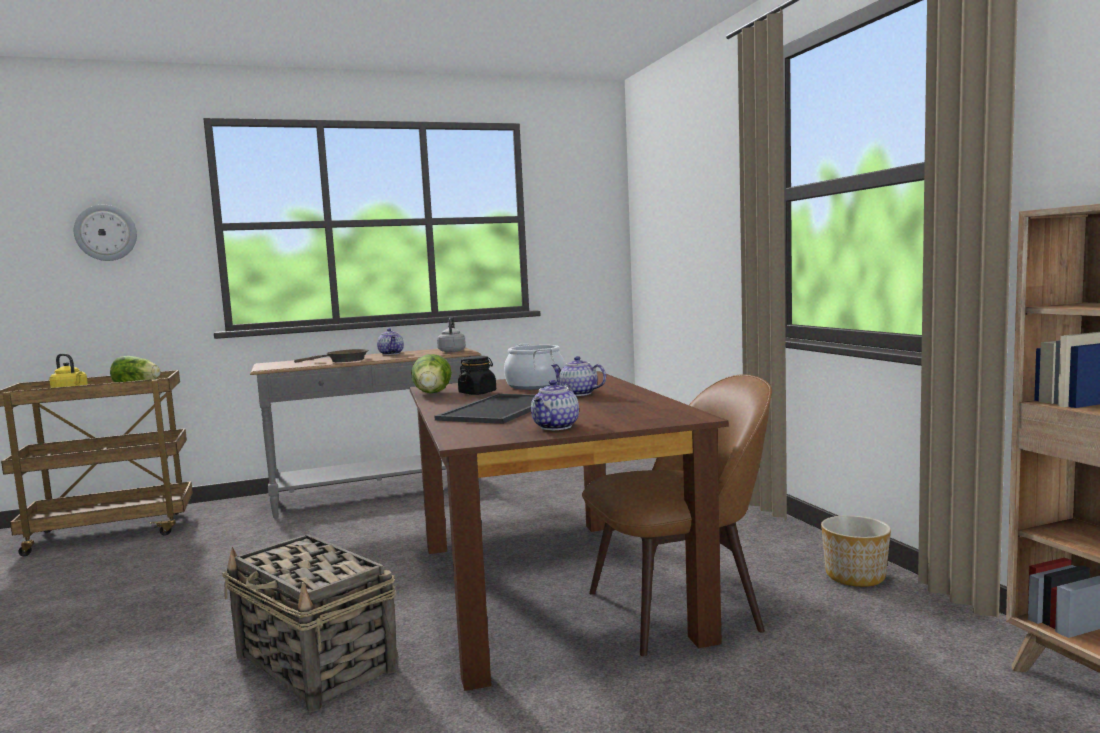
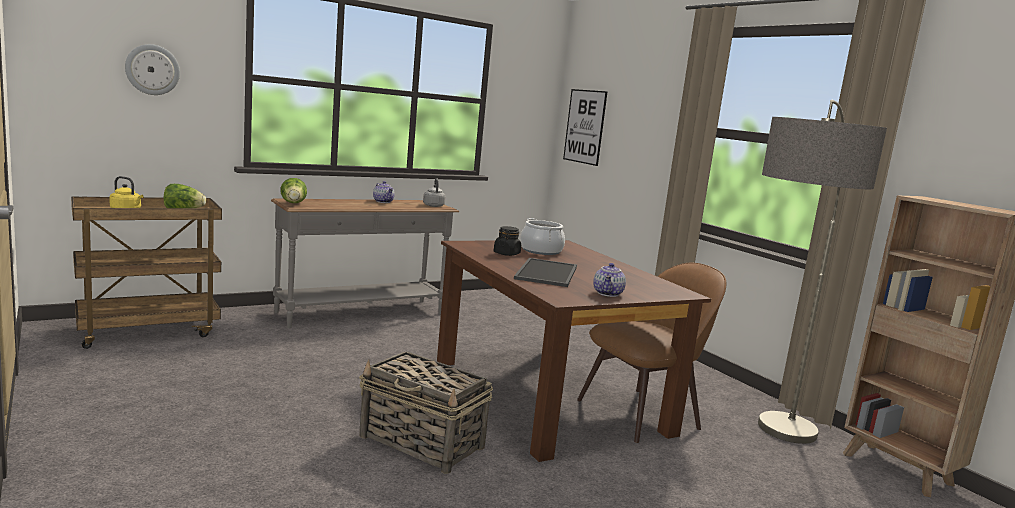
camera: 15 degrees left, 5 degrees up
(343, 360) = (353, 205): brown frying pan -> none
(432, 394) = (472, 251): lettuce -> lettuce (293, 204)
(577, 394) = (583, 263): teapot -> none
(654, 230) = (585, 126): none -> picture
(856, 576) = (738, 396): planter -> none
(866, 670) = (768, 454): none -> floor lamp

